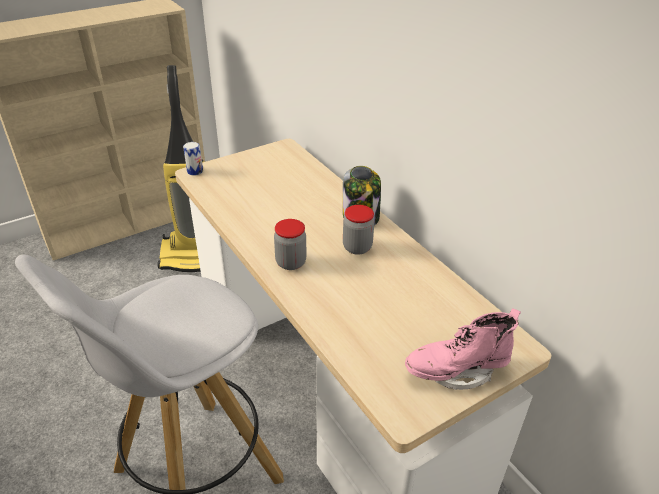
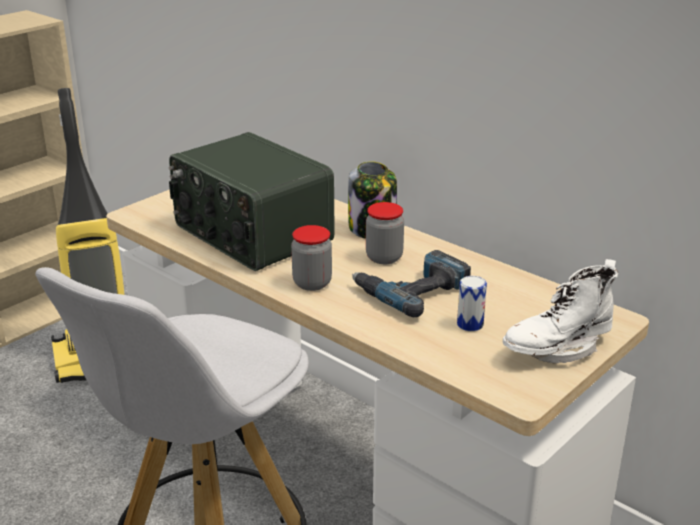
camera: 15 degrees left, 10 degrees down
(195, 171) = (133, 211): can -> can (470, 324)
(267, 206) = (251, 234): none -> radio
(364, 284) = (412, 290): none -> power drill
(456, 371) = (556, 349): pink boot -> white boot

